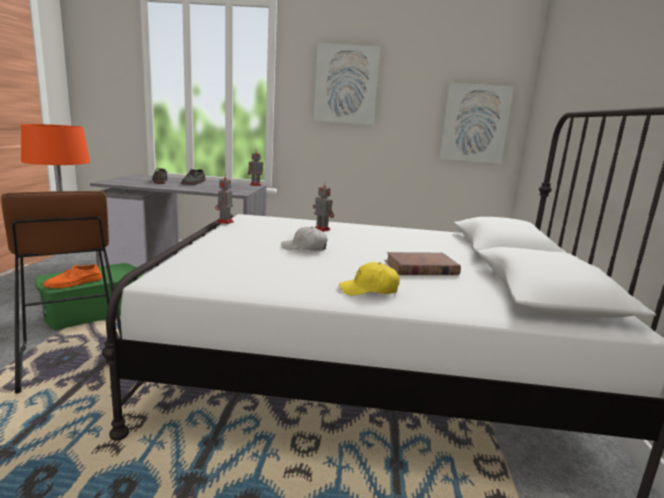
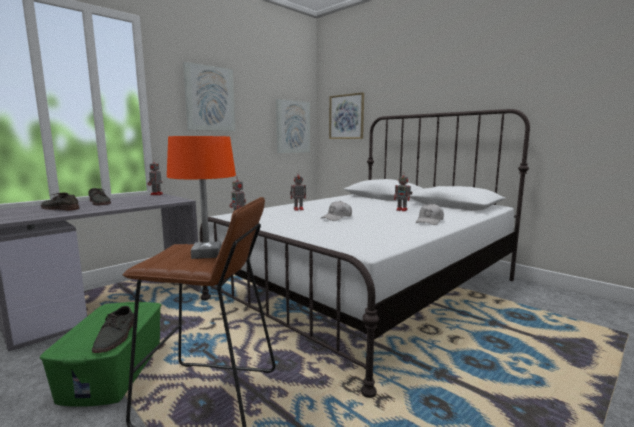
camera: 50 degrees left, 5 degrees down
(74, 283) = (116, 336): orange shoe -> grey shoe
(369, 290) = (429, 221): yellow cap -> white cap
(420, 268) = (402, 210): brown book -> toy robot
(550, 111) = (346, 117): none -> picture

